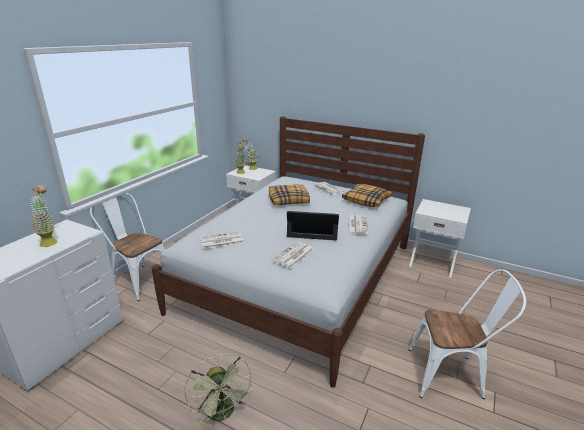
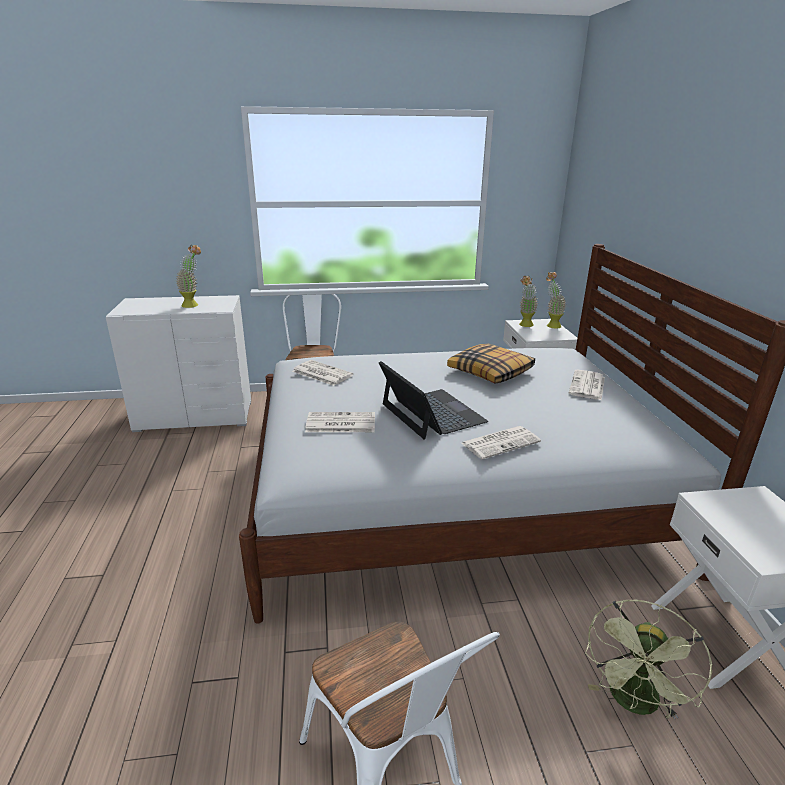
camera: 55 degrees right, 0 degrees up
(223, 414) = (160, 547): green fan -> green fan (634, 703)
(366, 200) = (609, 426): pillow -> none

